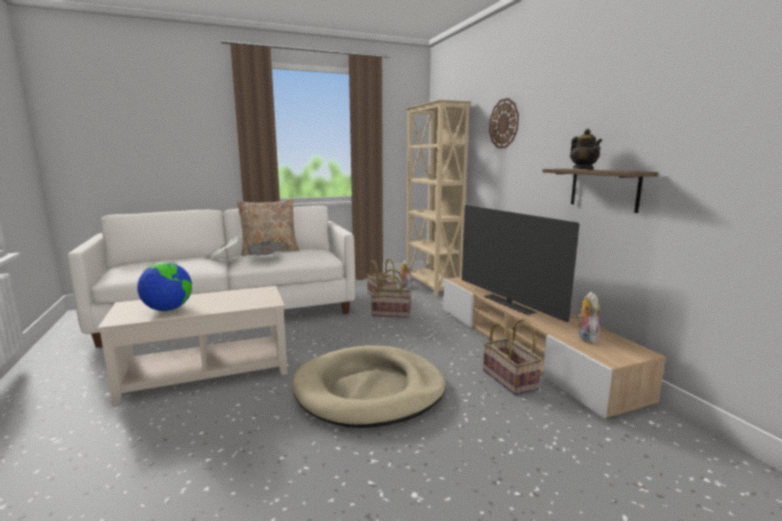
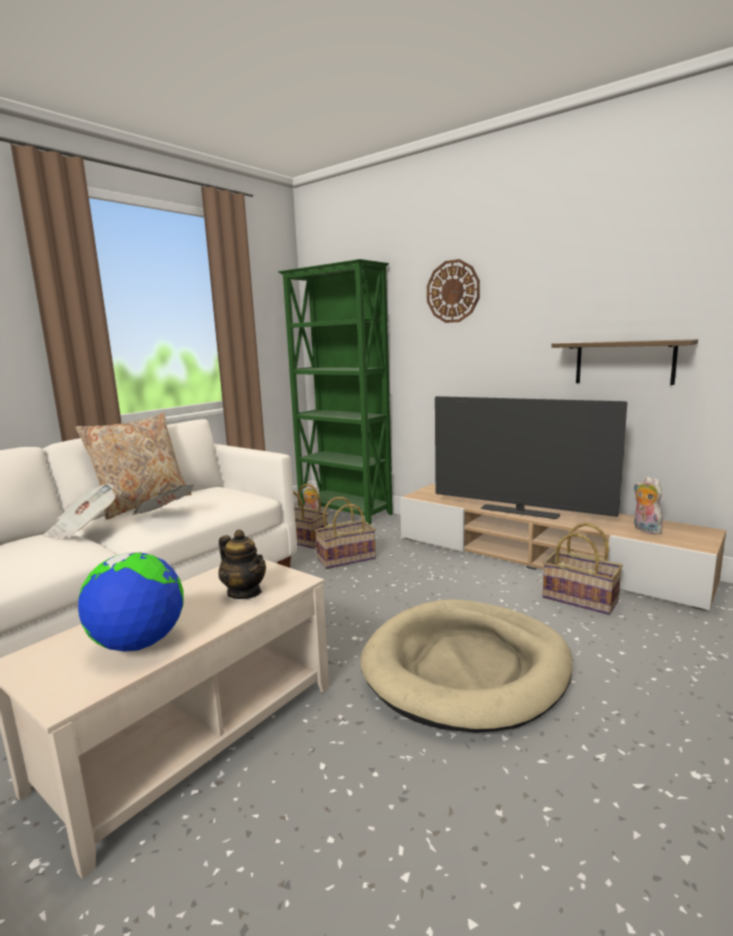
camera: 30 degrees left, 0 degrees up
(431, 286) = (344, 512): beige bookcase -> green bookcase
(583, 169) = (606, 341): teapot -> teapot (244, 592)

